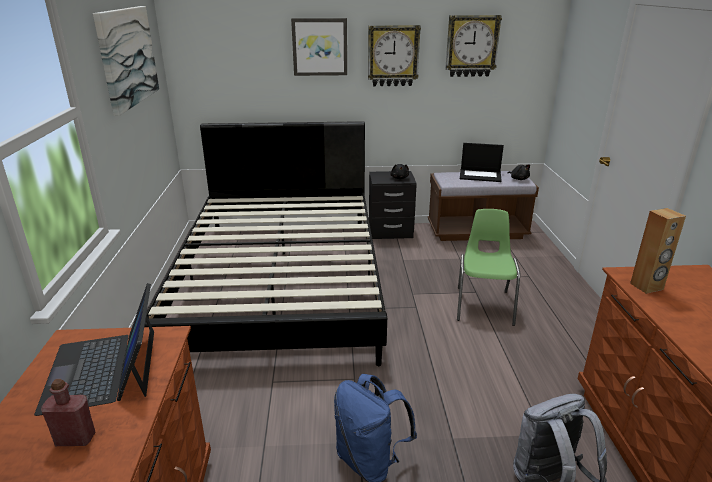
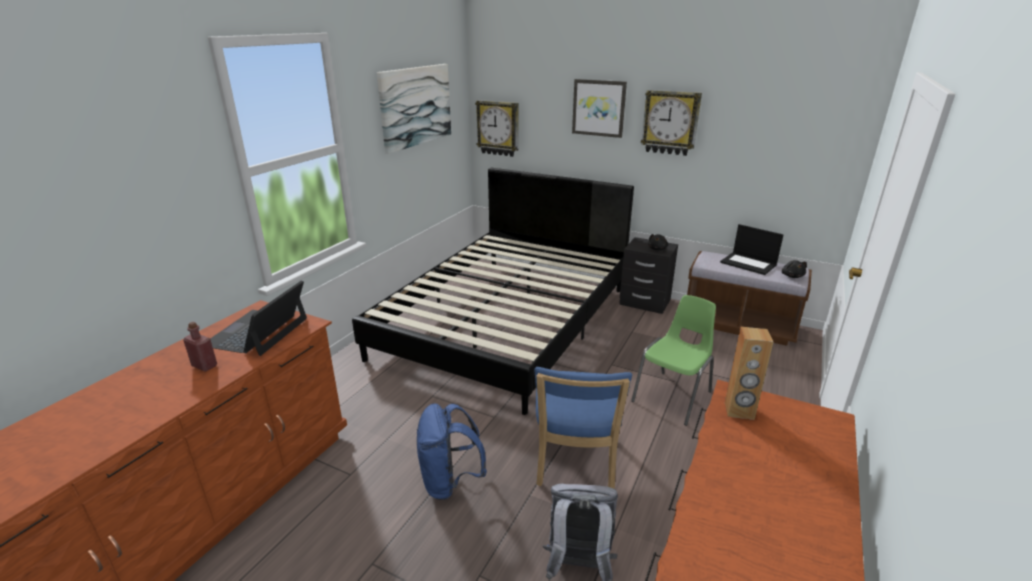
camera: 30 degrees right, 0 degrees up
(462, 393) = (575, 463): none -> blue chair
(471, 46) = (760, 119): wall clock -> wall clock (498, 128)

